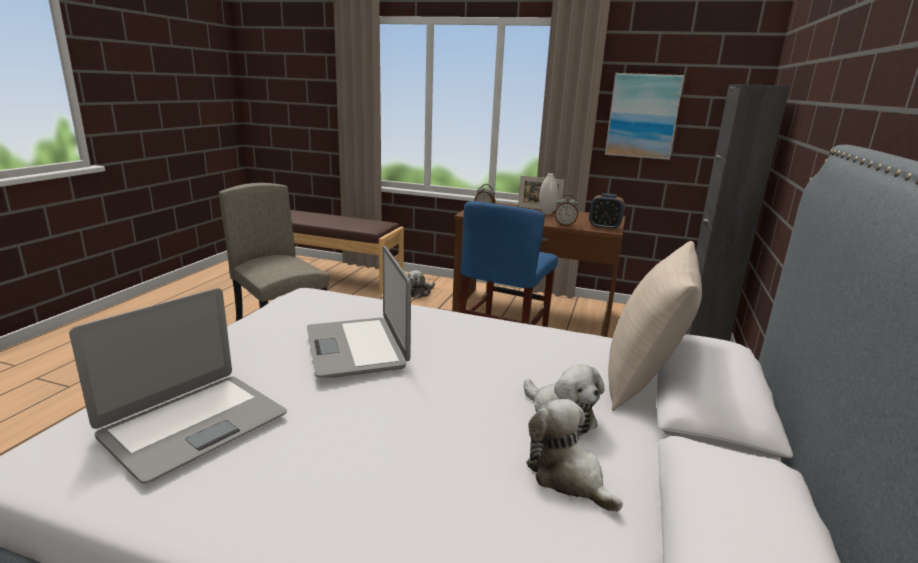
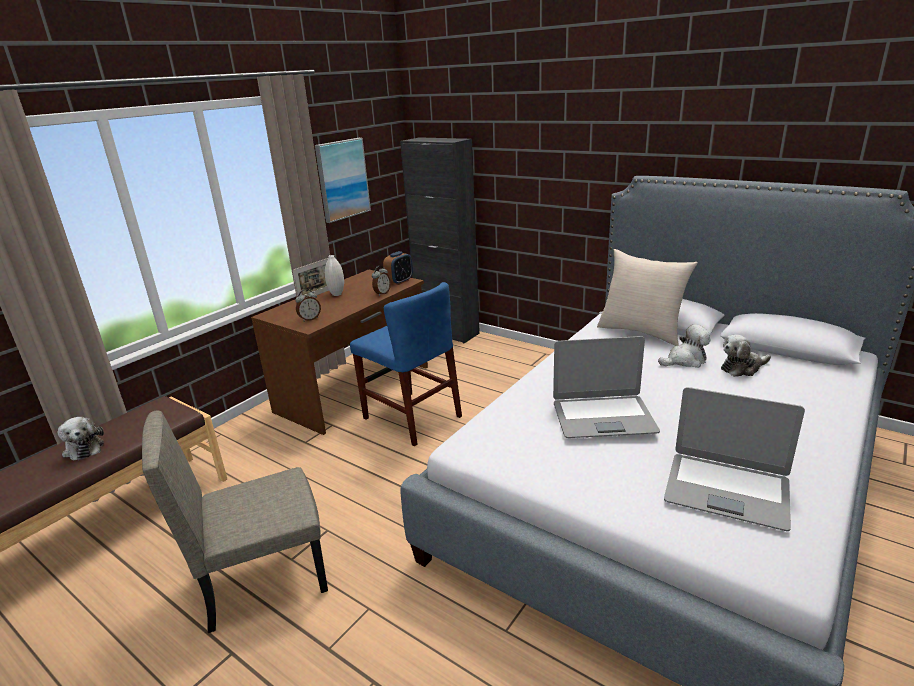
camera: 70 degrees left, 5 degrees up
(193, 425) = (726, 490): laptop -> laptop turned 150 degrees clockwise
(420, 293) = (252, 449): plush toy -> plush toy (84, 448)

